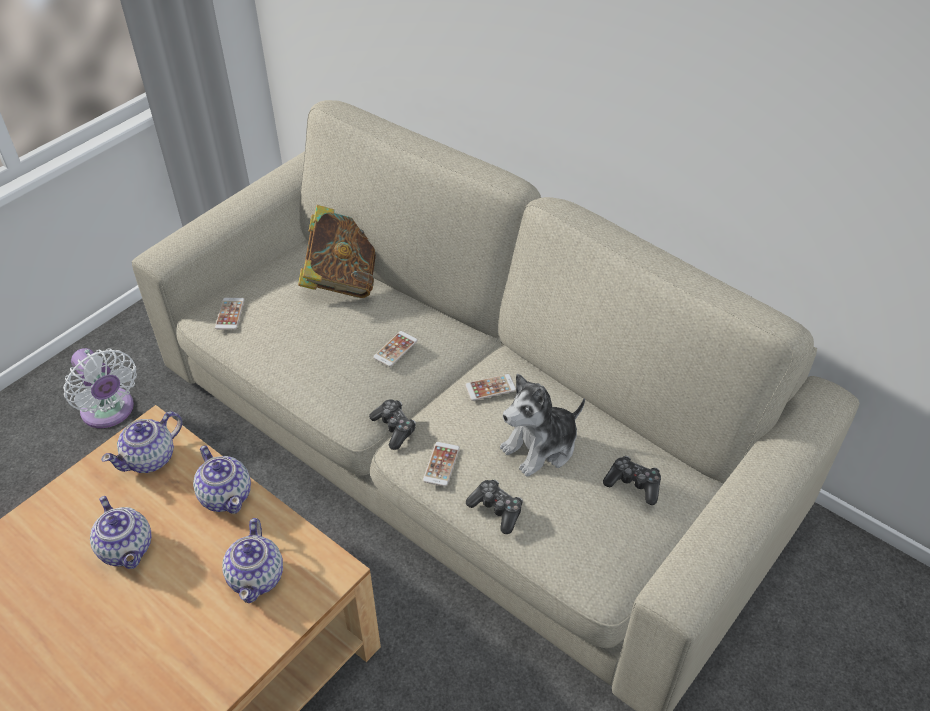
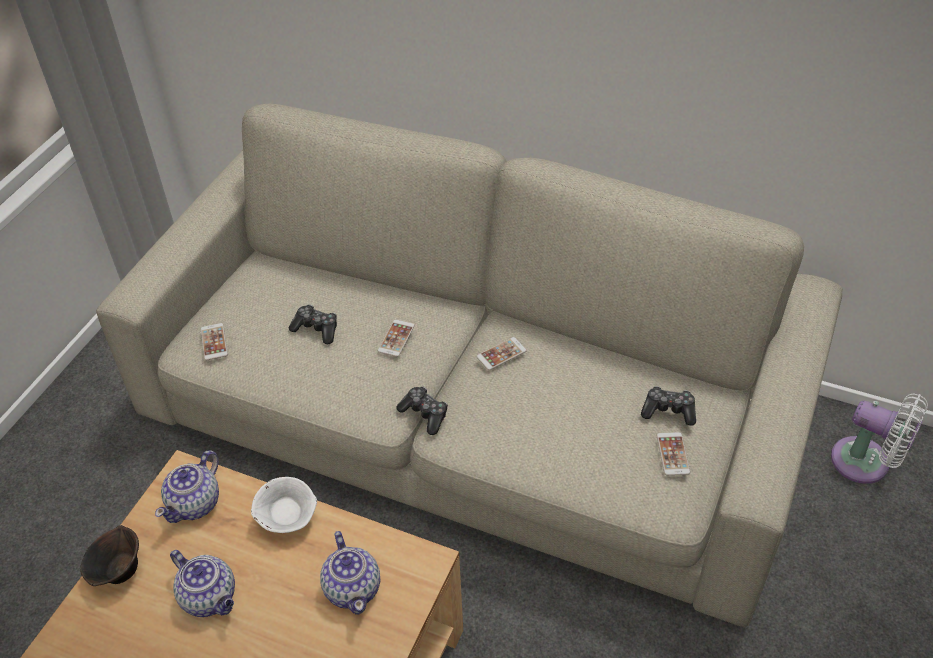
camera: 15 degrees left, 0 degrees up
(59, 502) = (118, 571): none -> brown bowl
(110, 412) = (93, 475): white fan -> white fan (866, 463)
(226, 495) = (288, 519): teapot -> white bowl
(342, 278) = (314, 281): book -> none
(441, 464) = (485, 437): phone -> phone (672, 454)
(496, 510) = (555, 465): game controller -> game controller (316, 329)
(541, 447) = (572, 398): plush toy -> none

